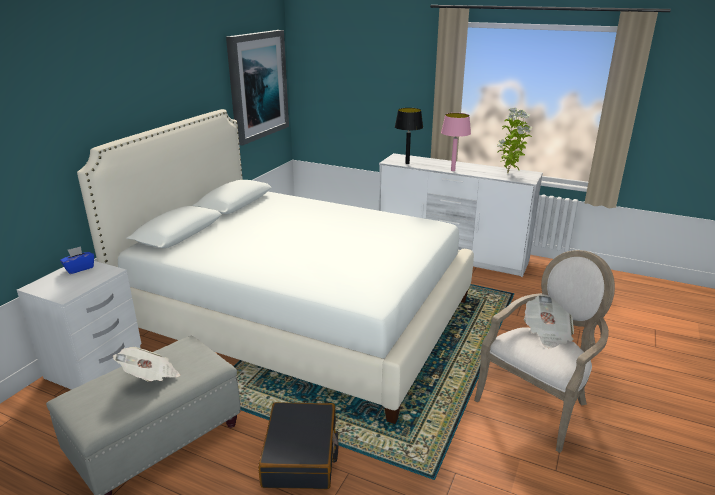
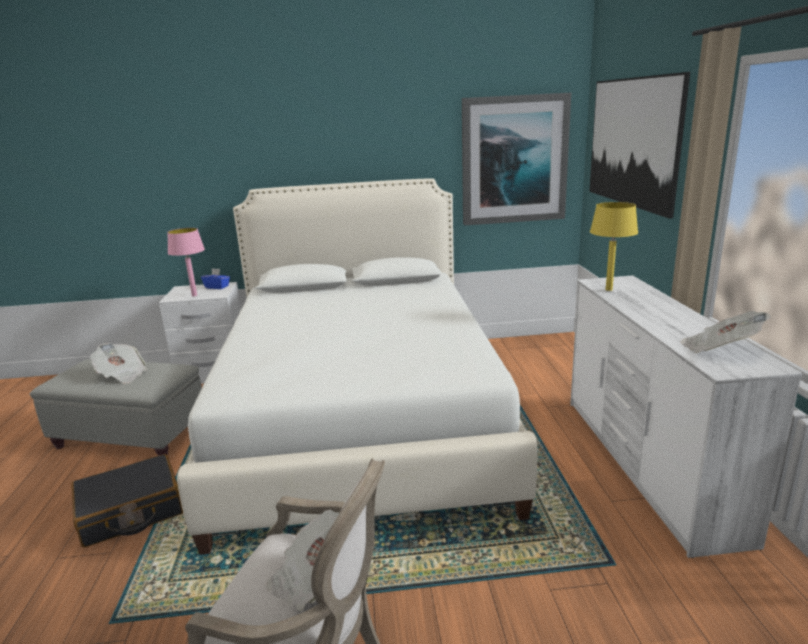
camera: 60 degrees right, 5 degrees down
(357, 67) = (632, 142): none -> picture
(407, 163) = (608, 289): black table lamp -> yellow table lamp
(453, 170) = (641, 315): pink table lamp -> pink table lamp (194, 295)
(509, 173) = (719, 350): potted plant -> newspaper

